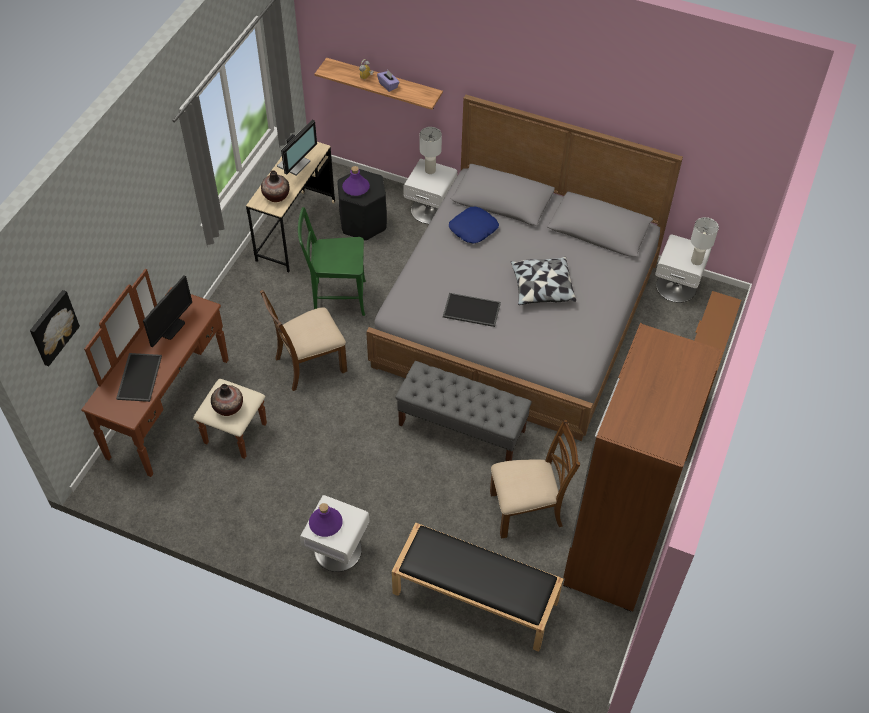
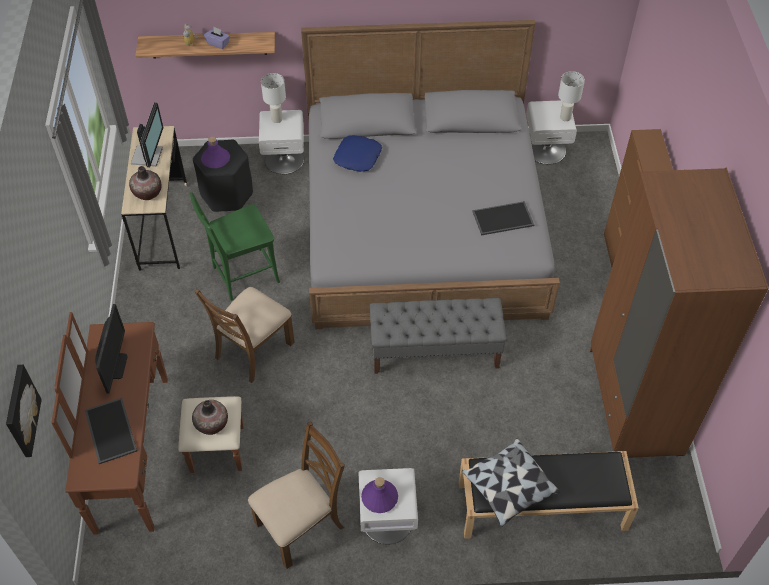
camera: 25 degrees left, 0 degrees up
(471, 310) = (402, 234): tray -> tray (502, 219)
(527, 509) = (539, 402): brown chair -> brown chair (301, 525)
(541, 288) = (454, 189): pillow -> pillow (508, 488)

